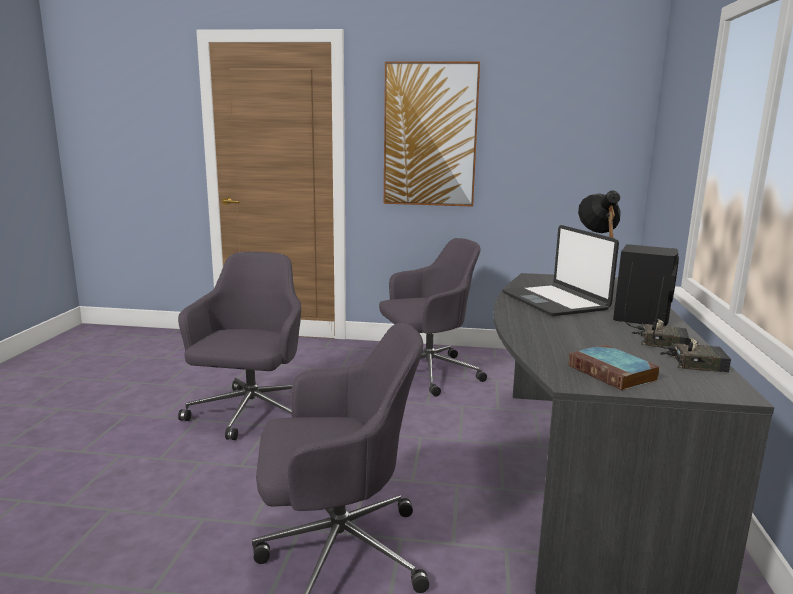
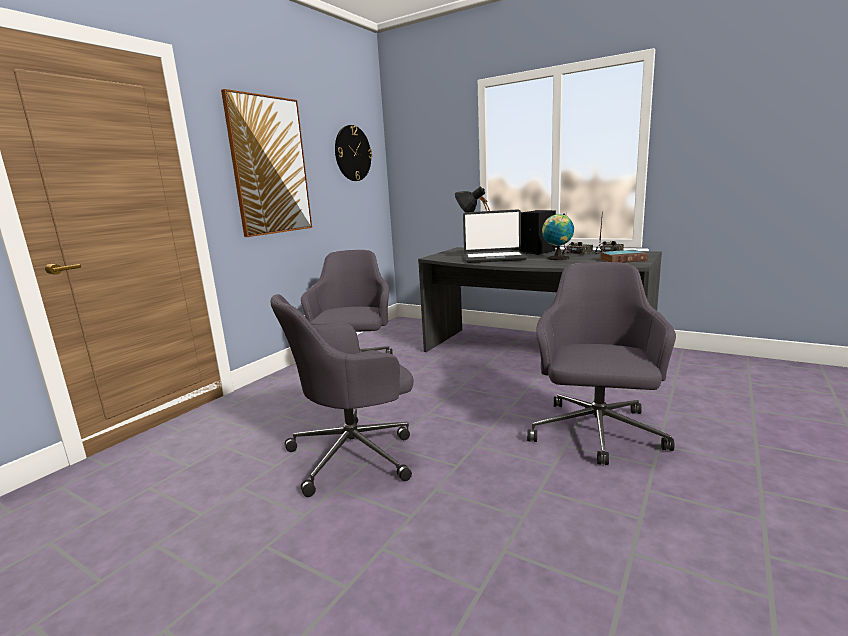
camera: 65 degrees left, 0 degrees up
(250, 414) = (355, 454): grey office chair -> grey office chair turned 60 degrees counterclockwise
(574, 121) = (352, 153): none -> wall clock
(585, 332) = (557, 258): none -> globe

